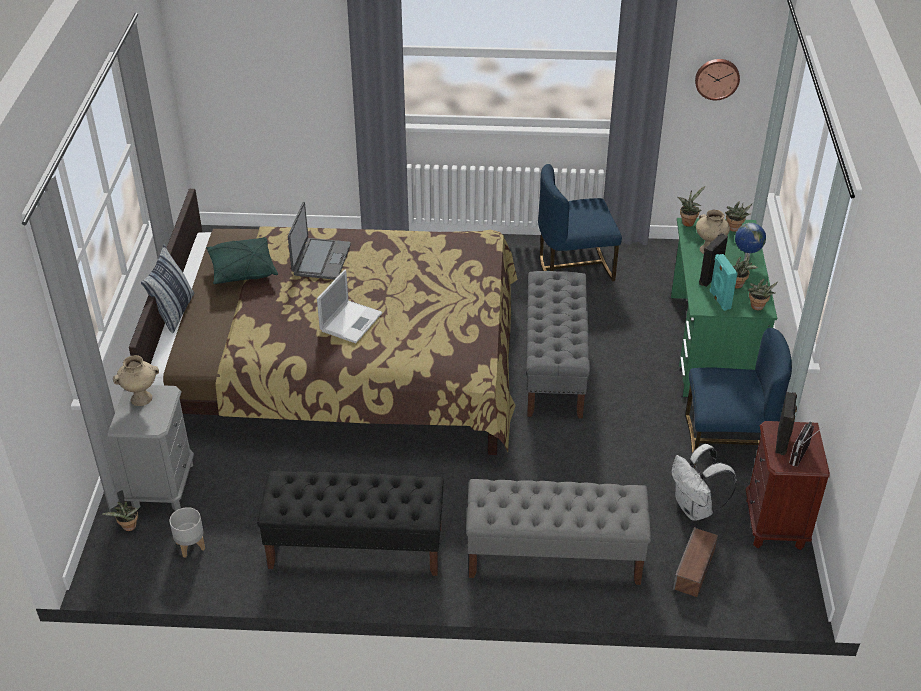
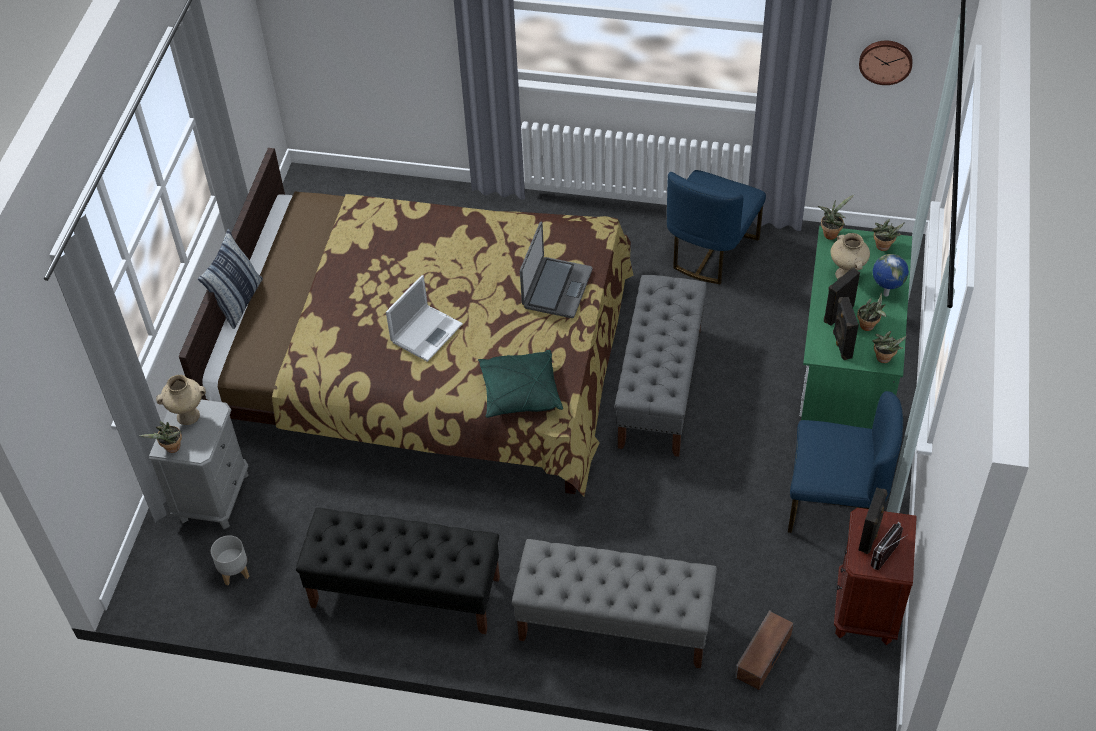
camera: 10 degrees right, 10 degrees up
(128, 528) = (173, 544): potted plant -> potted plant (171, 449)
(242, 270) = (318, 254): green pillow -> green pillow (520, 393)
(321, 260) = (406, 246): laptop -> laptop (556, 288)
(575, 265) = (710, 251): blue chair -> blue chair turned 60 degrees counterclockwise
(695, 509) = (781, 582): white backpack -> none
(719, 300) = (841, 345): turquoise speaker -> black speaker

